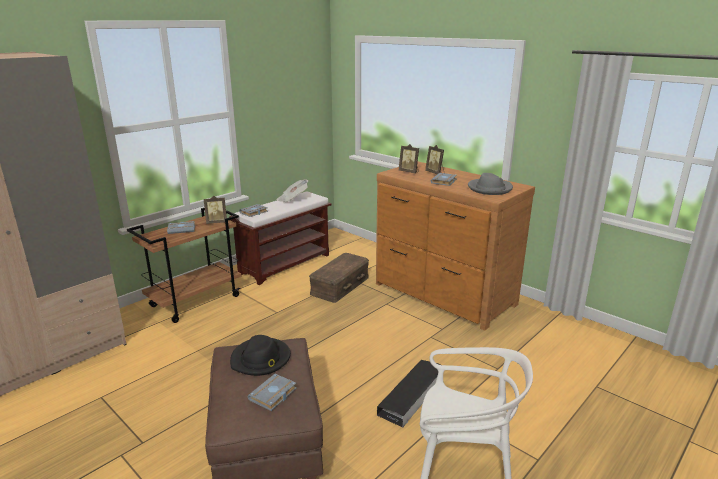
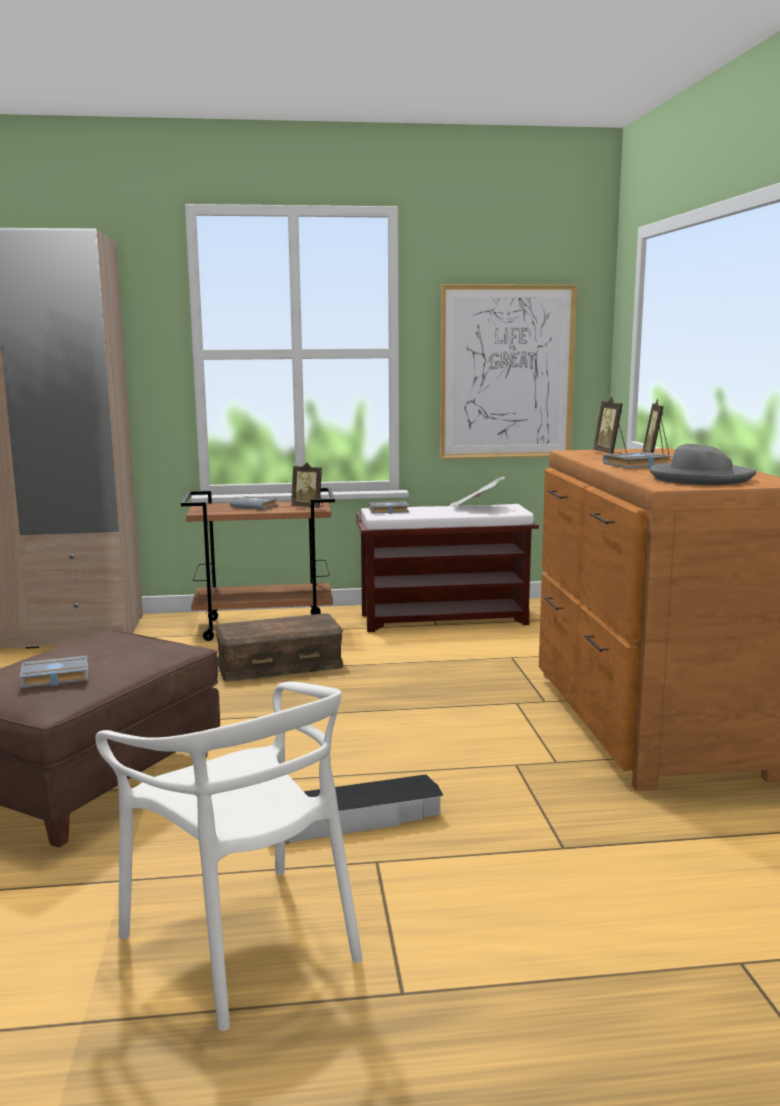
camera: 40 degrees right, 10 degrees down
(261, 359) = (115, 646): black hat -> none
(287, 117) = (507, 372): none -> picture
(339, 285) = (480, 661): brown storage box -> brown storage box (279, 664)

